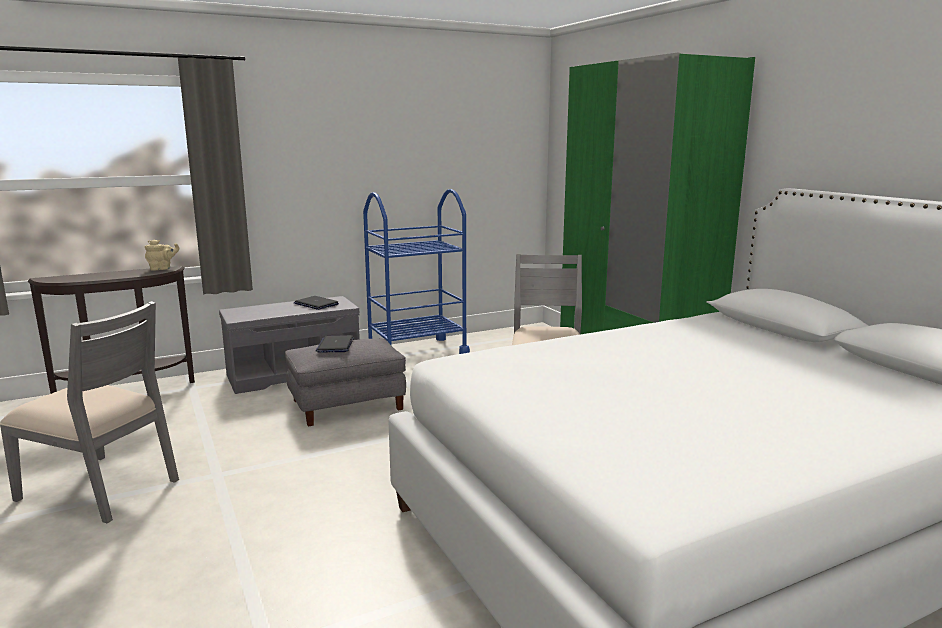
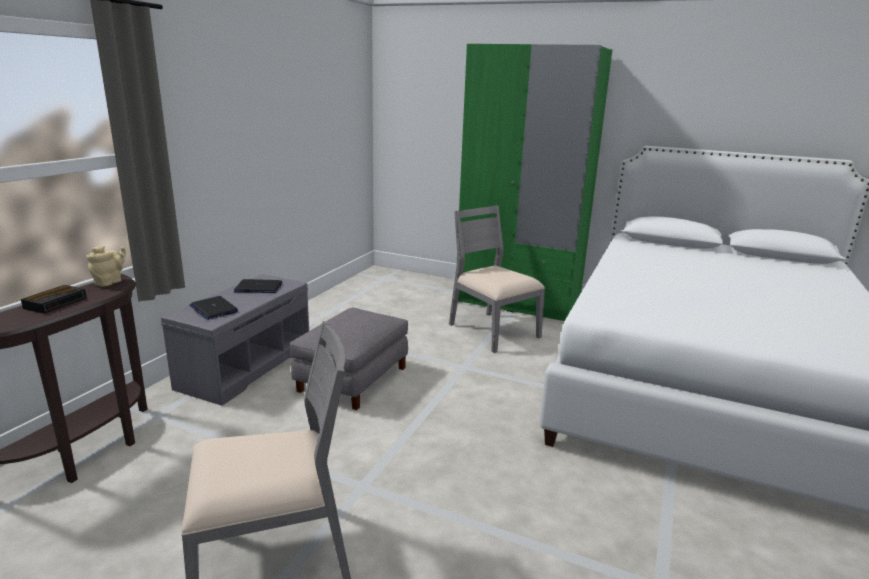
camera: 40 degrees left, 5 degrees up
(110, 274) = (56, 302): none -> alarm clock
(335, 345) = (345, 324): laptop -> laptop (213, 309)
(417, 352) = (323, 314): blue cart -> none

